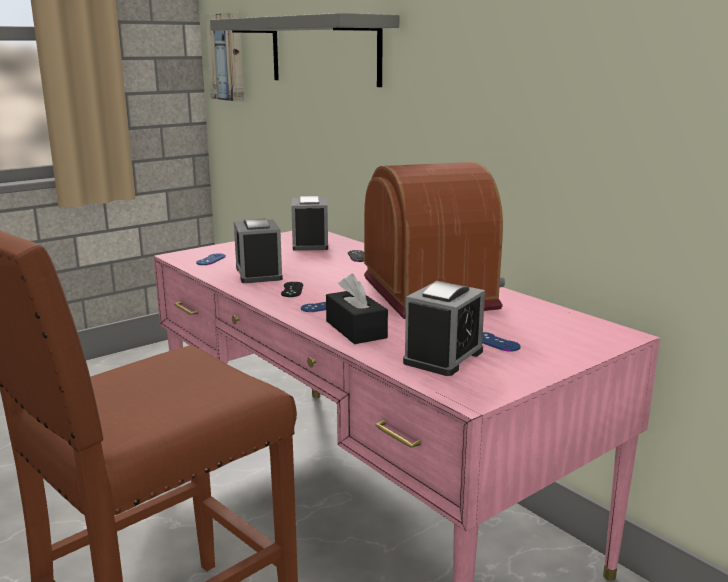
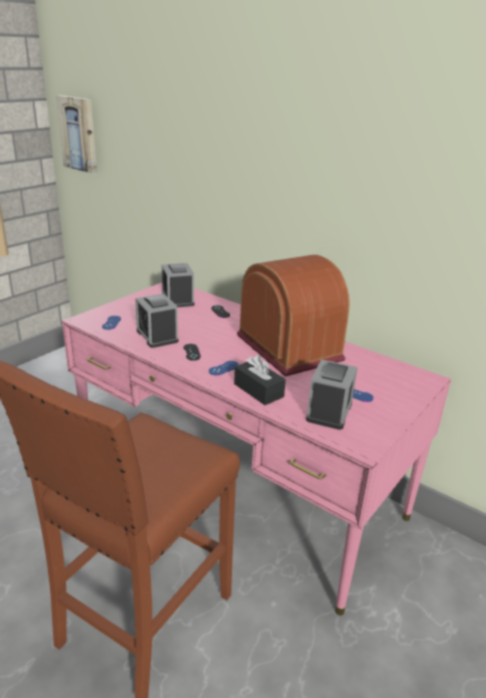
camera: 15 degrees left, 10 degrees up
(323, 51) = (178, 146): grey shelf -> none

